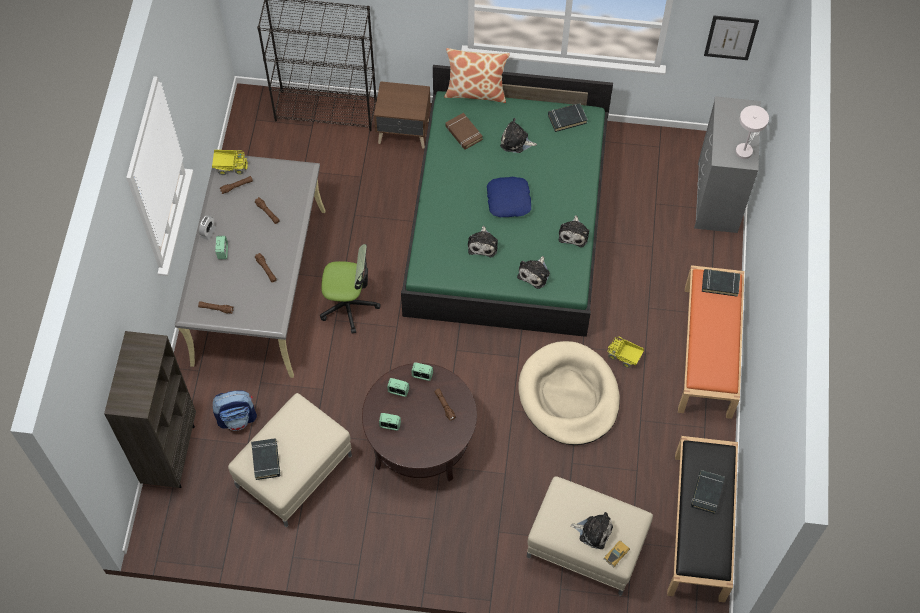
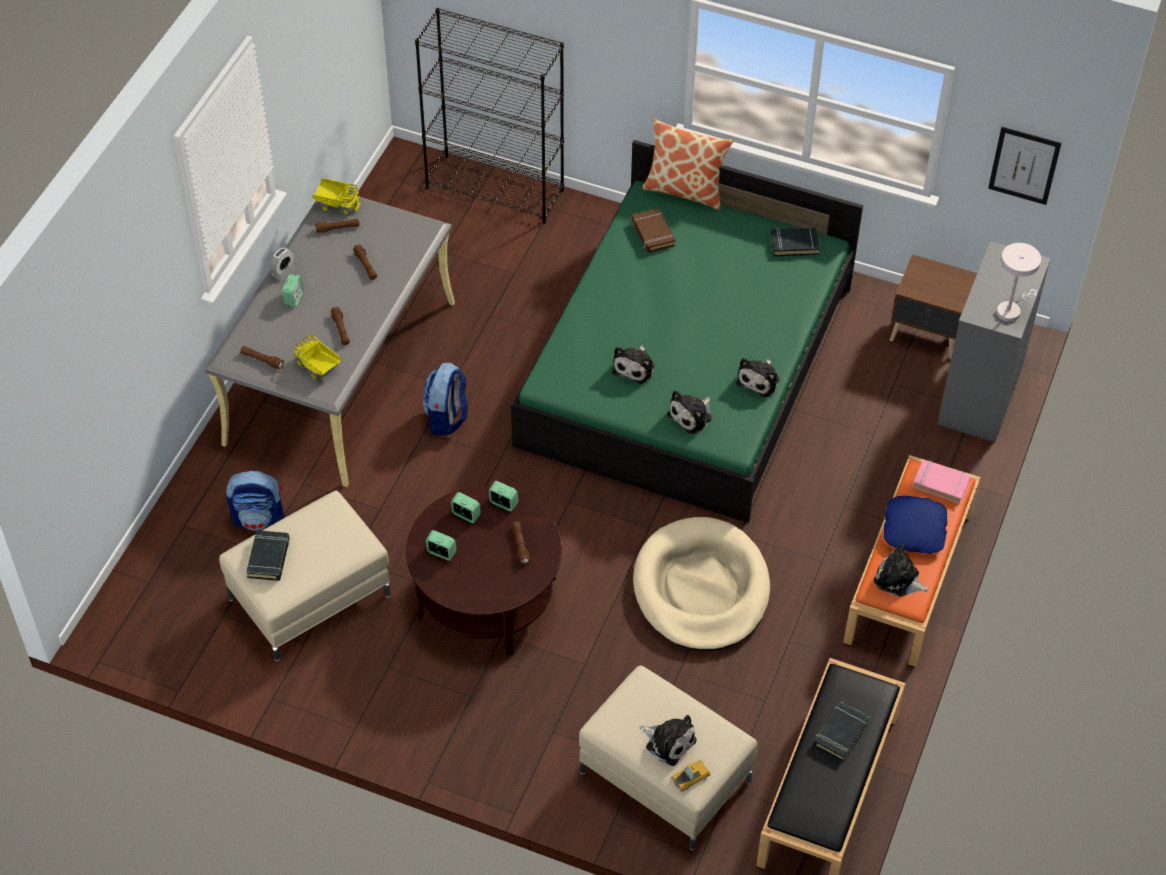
camera: 15 degrees right, 10 degrees down
(171, 454) = (161, 541): brown bookcase -> none
(348, 305) = (447, 418): office chair -> backpack
(404, 133) = (586, 234): brown nightstand -> brown nightstand (928, 335)
(509, 200) = (686, 323): blue pillow -> blue pillow (915, 529)
(516, 142) = (718, 257): plush toy -> plush toy (898, 579)
(624, 356) = (791, 558): toy truck -> toy truck (317, 367)
(720, 284) = (941, 484): black book -> pink book

